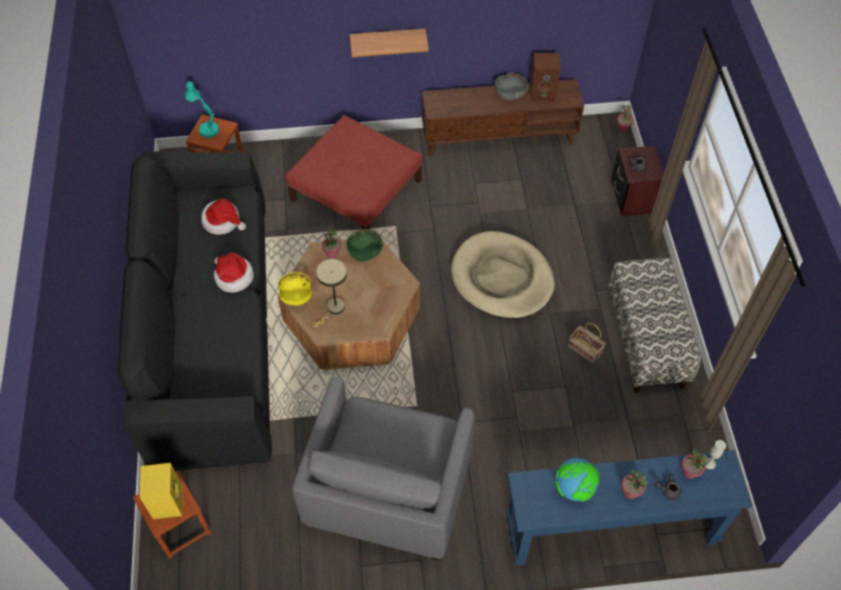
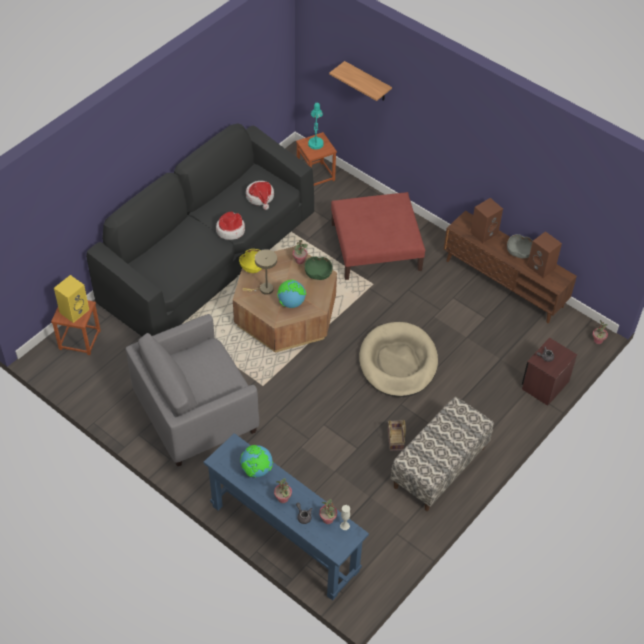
camera: 45 degrees right, 5 degrees down
(375, 300) = (291, 303): none -> globe
(387, 41) = (451, 157): shelf -> shelf (367, 82)
(462, 98) = (484, 232): none -> brown speaker

